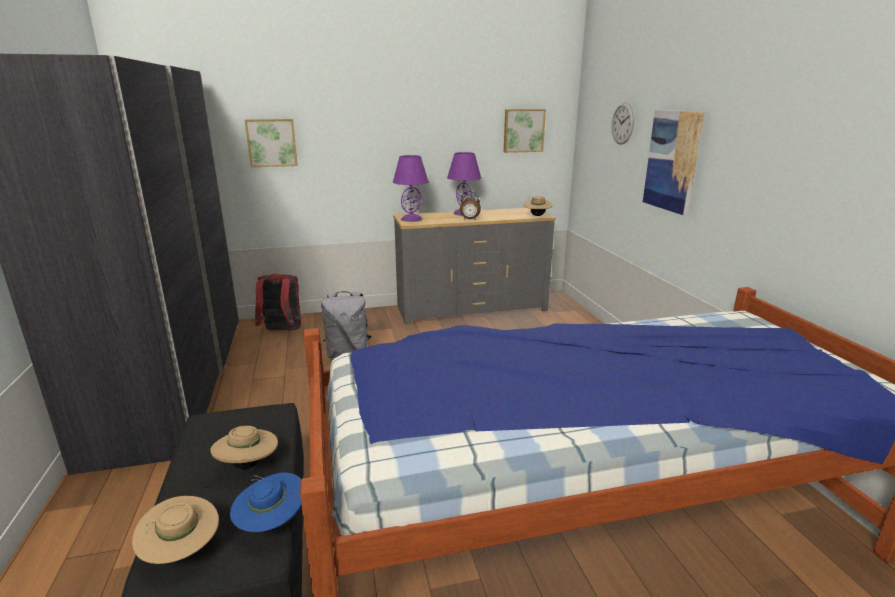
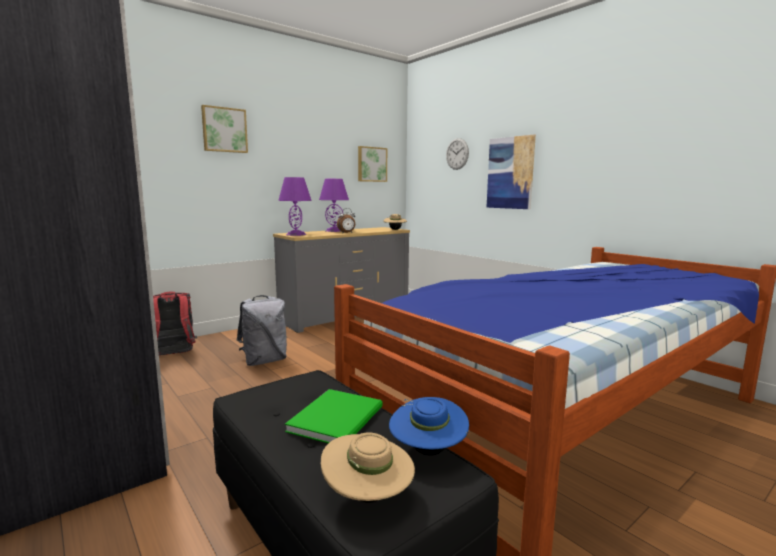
camera: 25 degrees left, 10 degrees down
(248, 465) = (339, 418): beige hat -> green book
(272, 143) = (155, 161): picture -> picture (224, 130)

